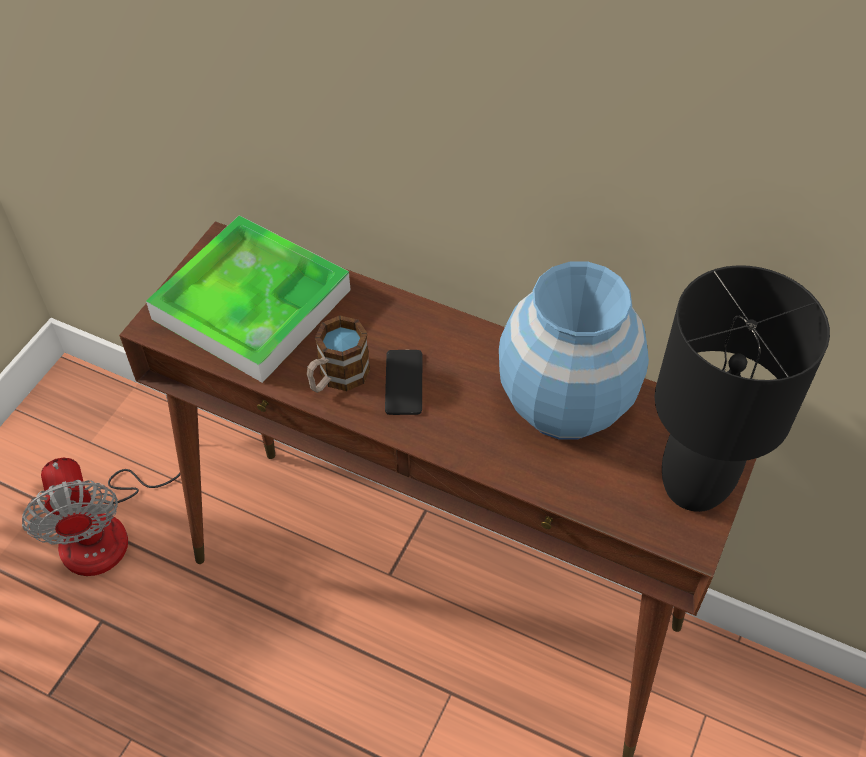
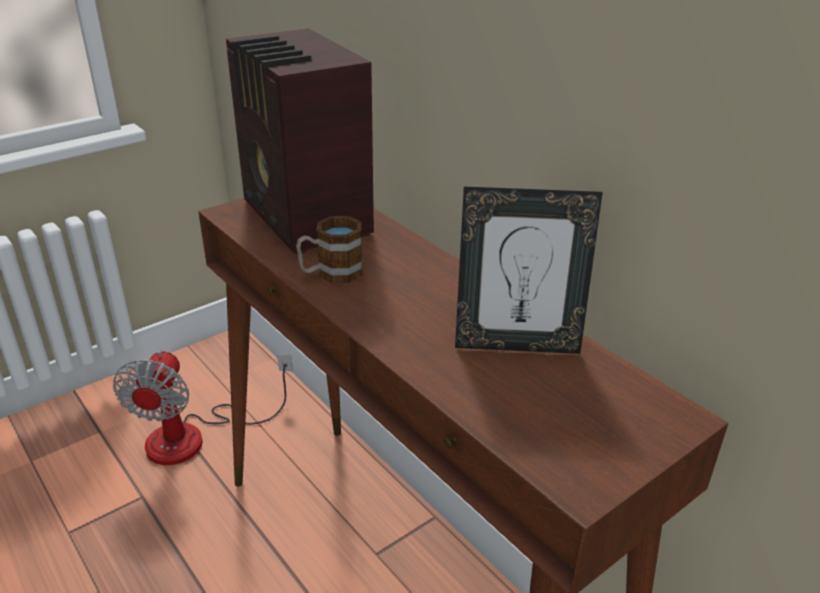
camera: 25 degrees right, 20 degrees down
(252, 304) = (305, 219): tray -> radio
(404, 383) = (382, 291): phone -> none
(565, 403) = (516, 344): blue vase -> picture frame
(692, 485) = (610, 443): black table lamp -> none

